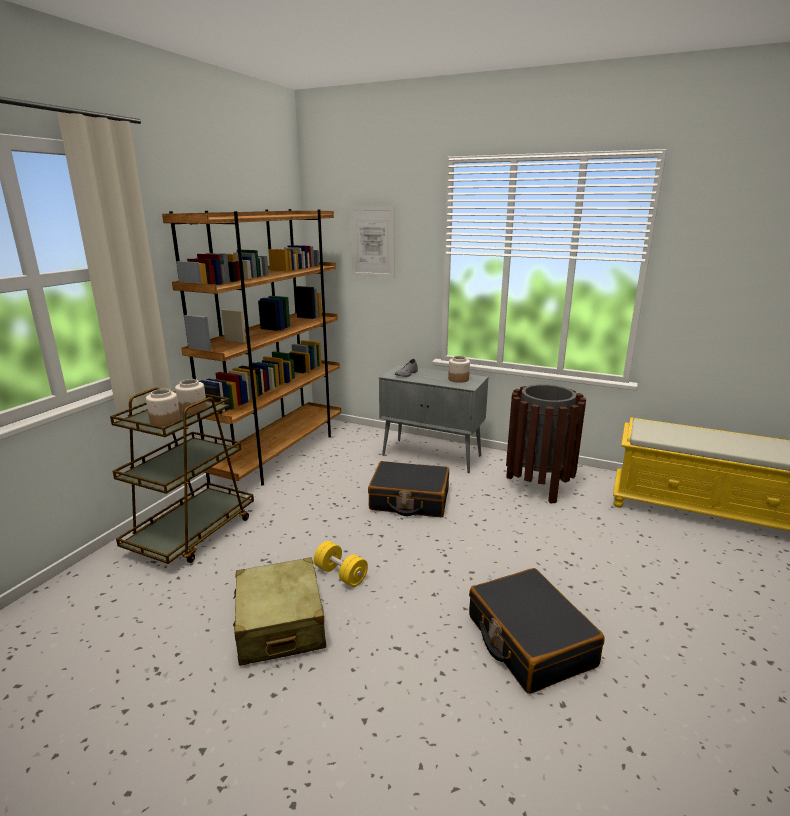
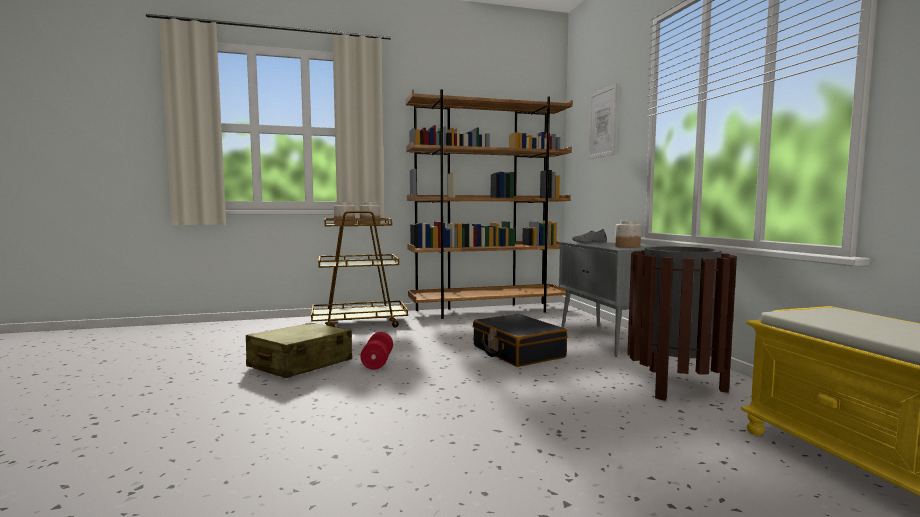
camera: 50 degrees right, 15 degrees down
(341, 574) = (377, 362): yellow dumbbell -> red dumbbell
(529, 640) = (391, 444): black suitcase -> none

